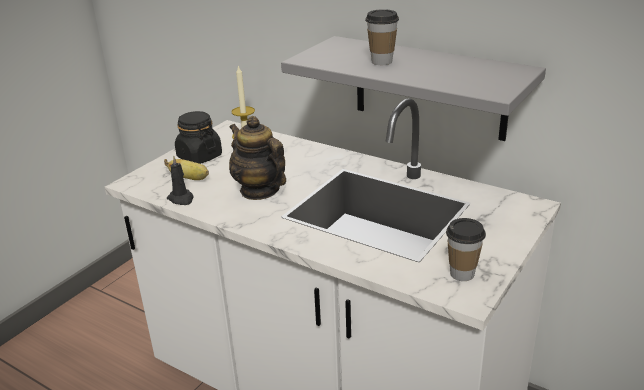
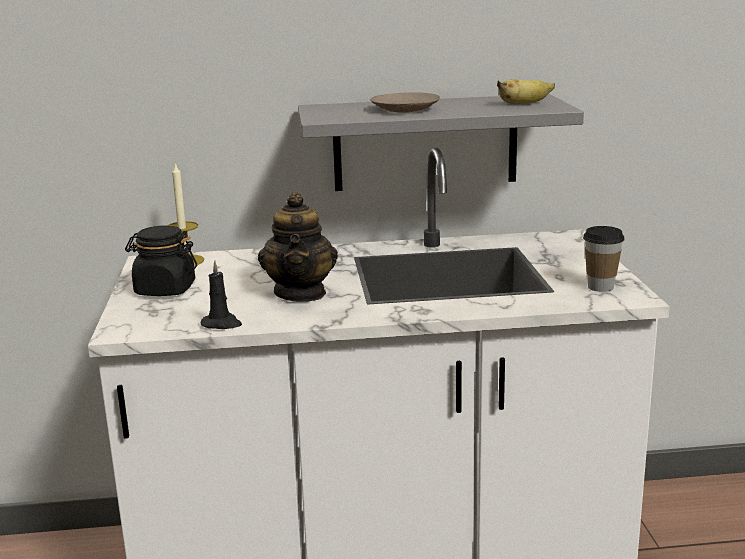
camera: 40 degrees left, 10 degrees down
(190, 179) = (196, 308): banana -> banana (524, 104)
(259, 190) = (301, 293): teapot -> teapot turned 105 degrees counterclockwise
(381, 62) = (405, 109): cup -> beige plate

